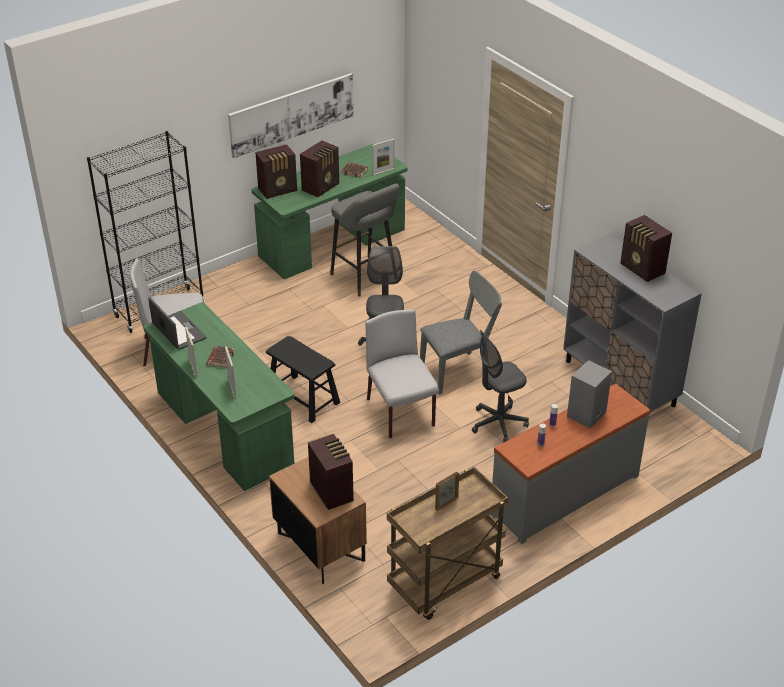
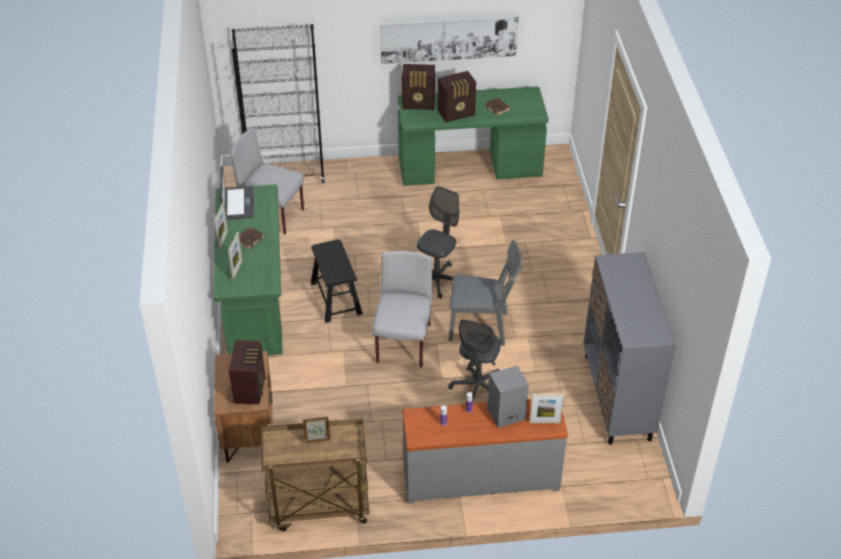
camera: 30 degrees right, 5 degrees up
(366, 278) = (473, 210): grey stool -> none
(383, 172) = (522, 117): picture frame -> picture frame (544, 422)
(498, 423) = (477, 388): grey office chair -> grey office chair turned 75 degrees counterclockwise
(642, 269) = (640, 299): radio -> none

